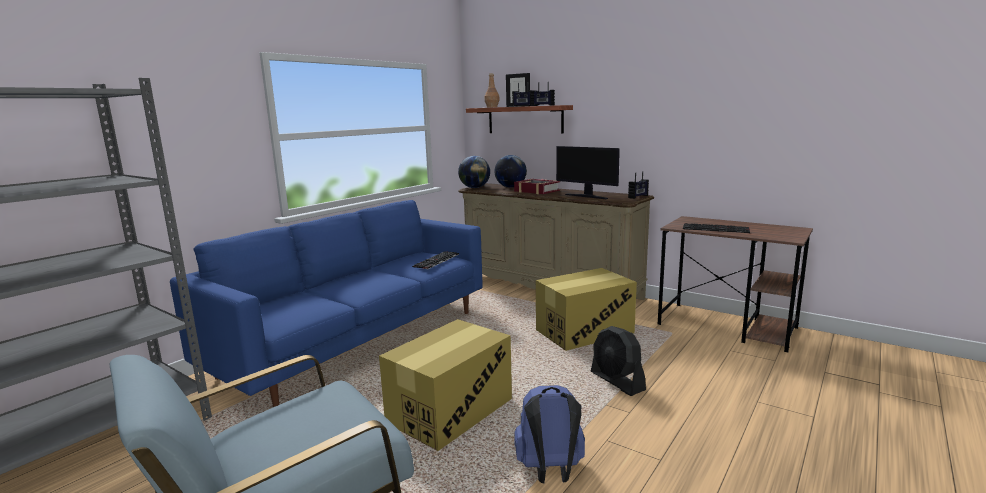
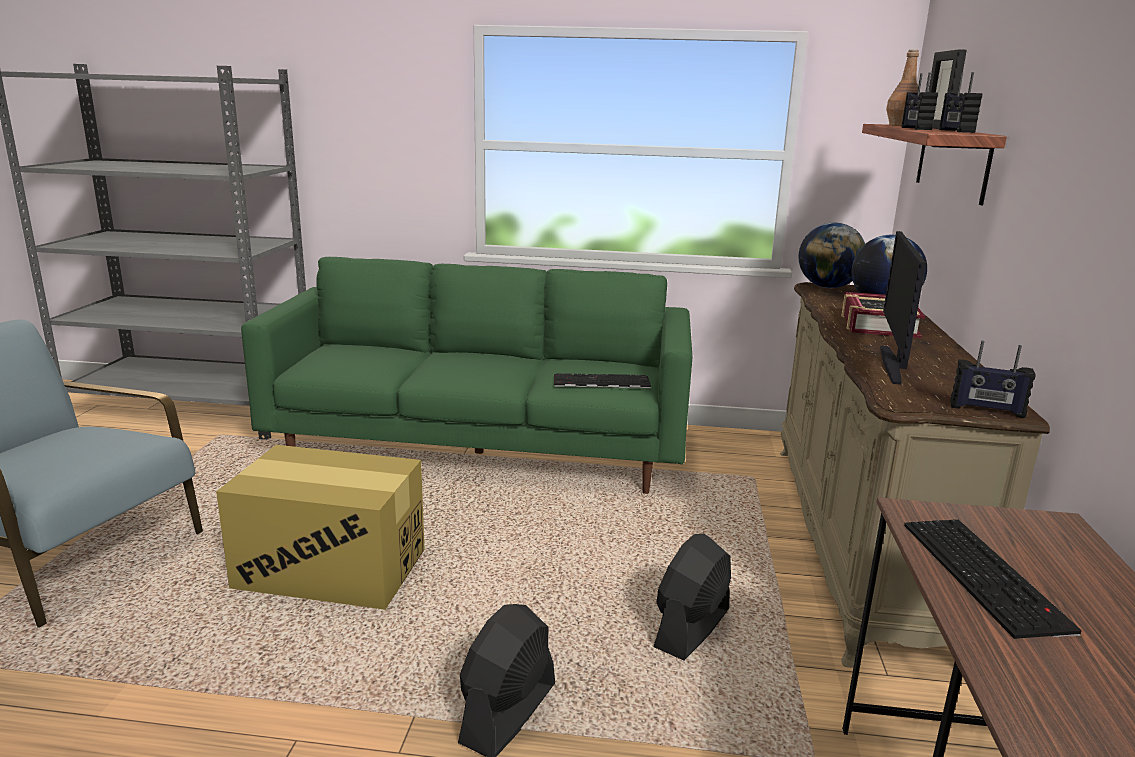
camera: 60 degrees right, 5 degrees up
(359, 342) = (481, 450): blue sofa -> green sofa
(550, 471) = (197, 697): blue backpack -> none
(584, 332) = (691, 629): cardboard box -> black fan

